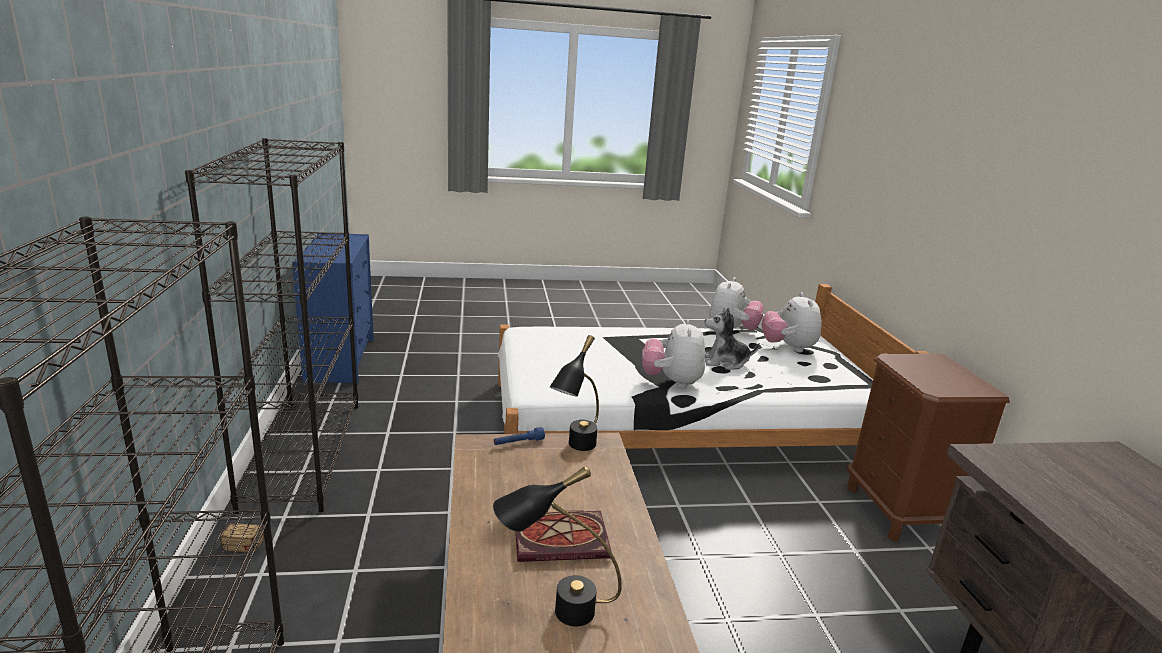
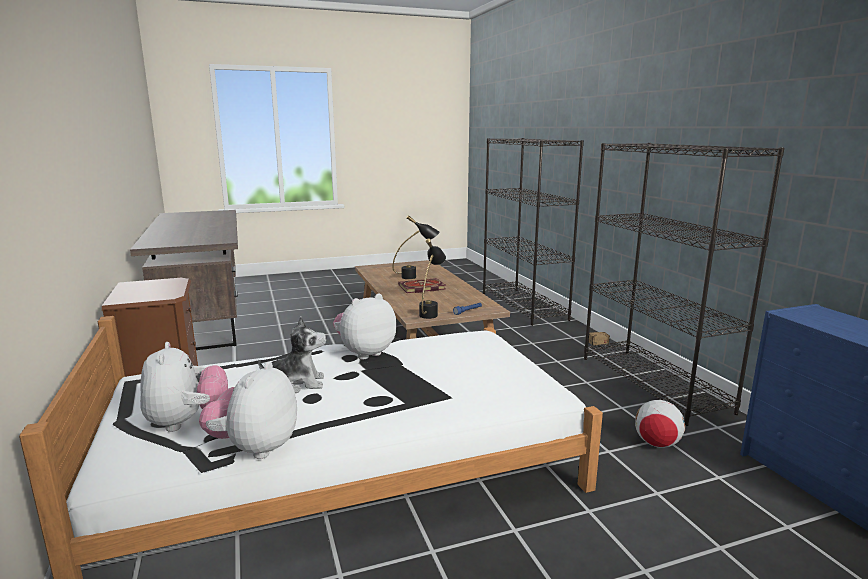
camera: 170 degrees right, 5 degrees down
(409, 399) = (657, 444): none -> football
(671, 382) = (365, 353): plush toy -> plush toy turned 120 degrees counterclockwise

